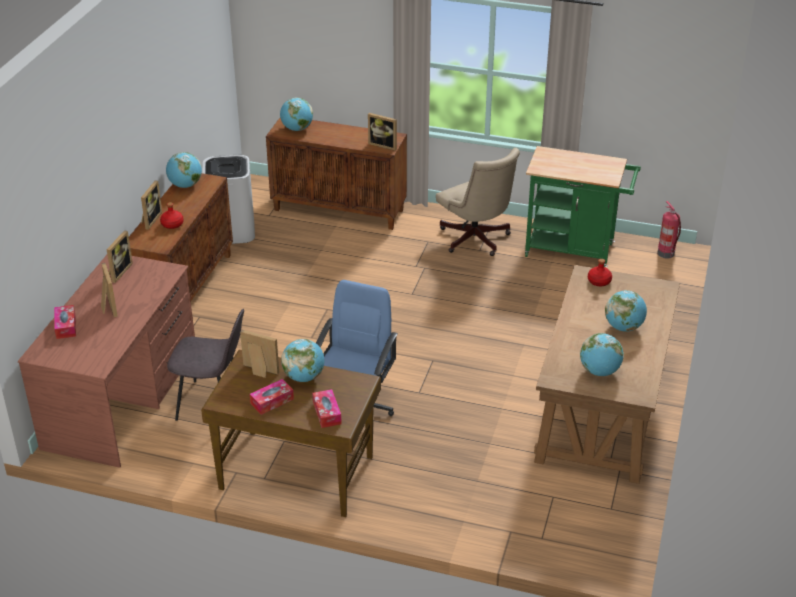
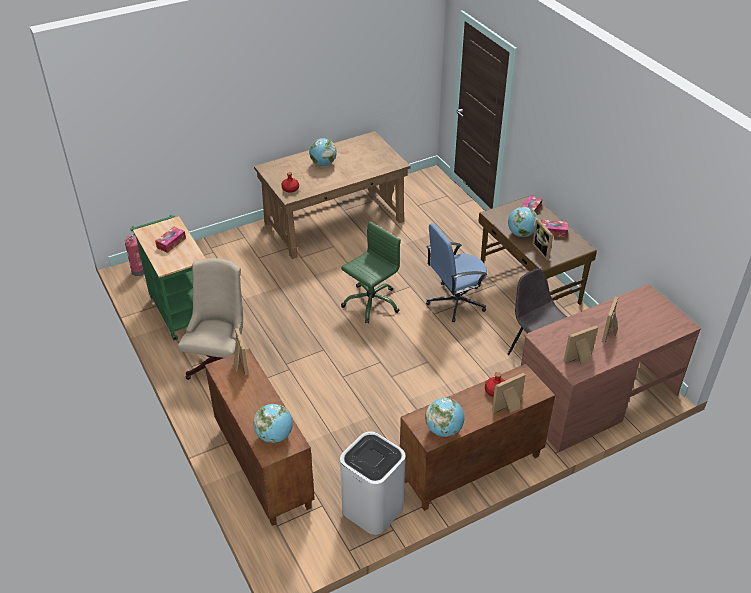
camera: 135 degrees left, 5 degrees up
(66, 326) = (651, 335): tissue box -> tissue box (171, 243)
(431, 353) = (371, 303): none -> green office chair
(599, 371) = (371, 154): globe -> none

